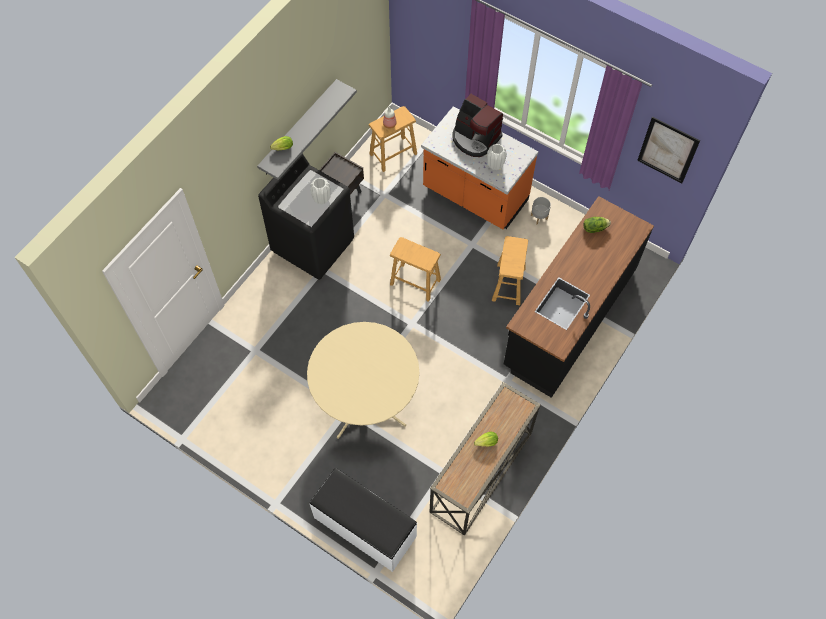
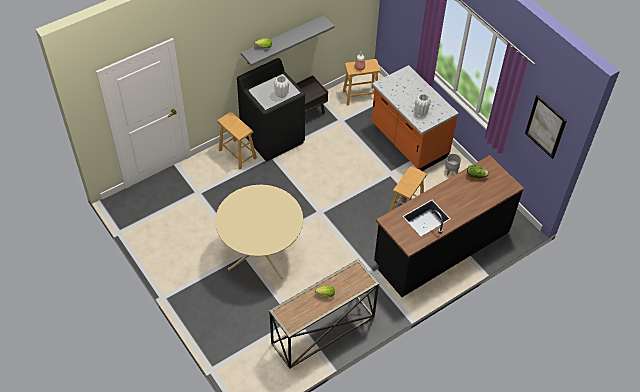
camera: 20 degrees right, 10 degrees down
(364, 527) = (218, 336): white bench -> none
(415, 282) = (335, 185): brown stool -> brown stool (237, 154)
(475, 138) = (414, 90): coffee machine -> none

